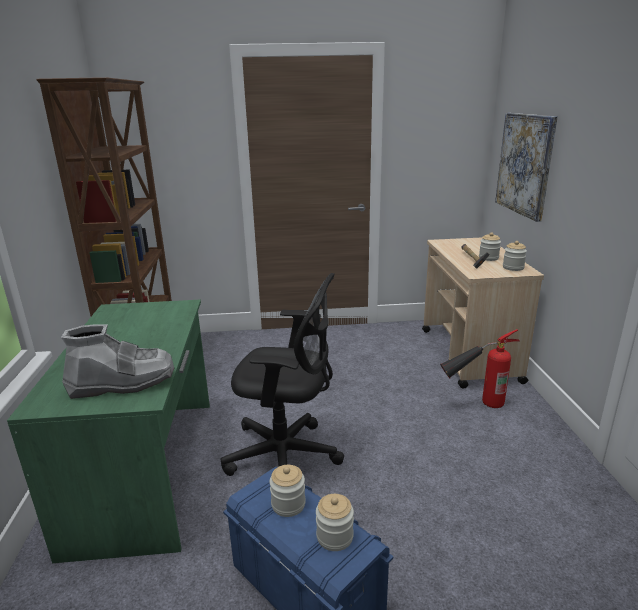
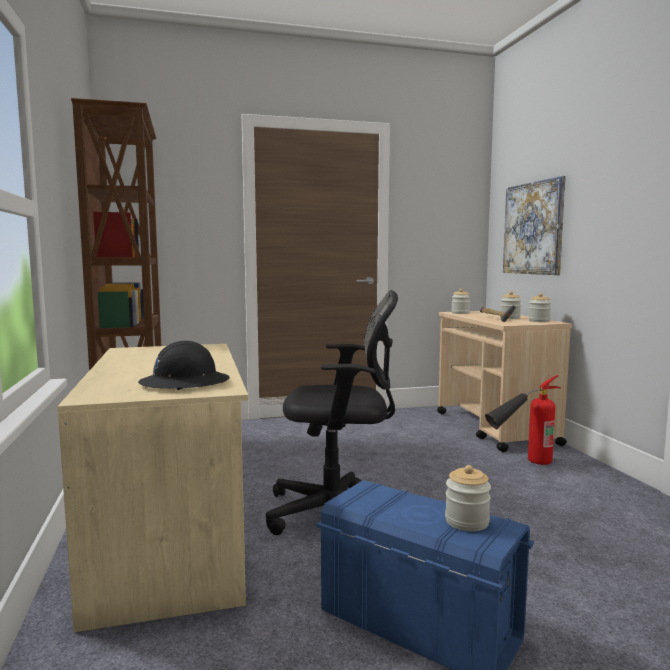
camera: 10 degrees left, 15 degrees down
(123, 382) = (184, 383): grey boot -> black hard hat
(149, 469) = (172, 536): green desk -> beige desk
(288, 504) = (397, 504): jar -> jar (460, 313)

